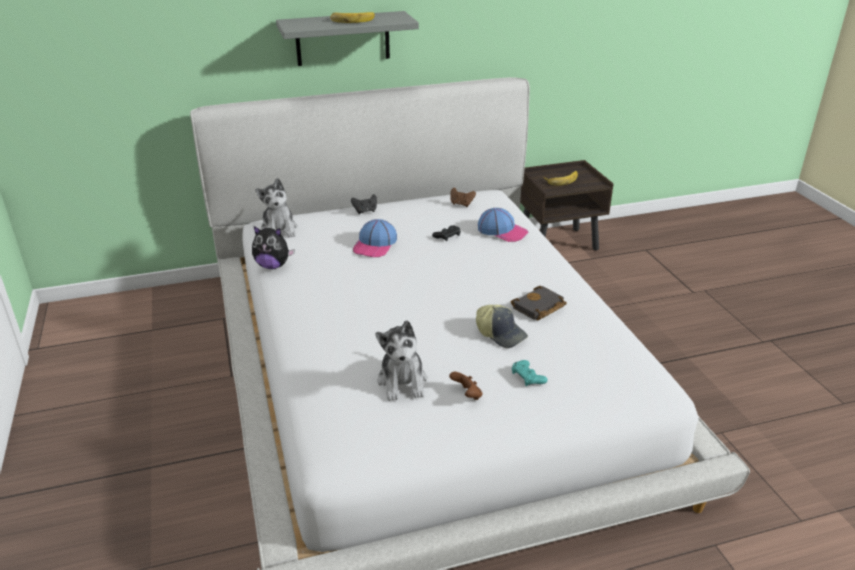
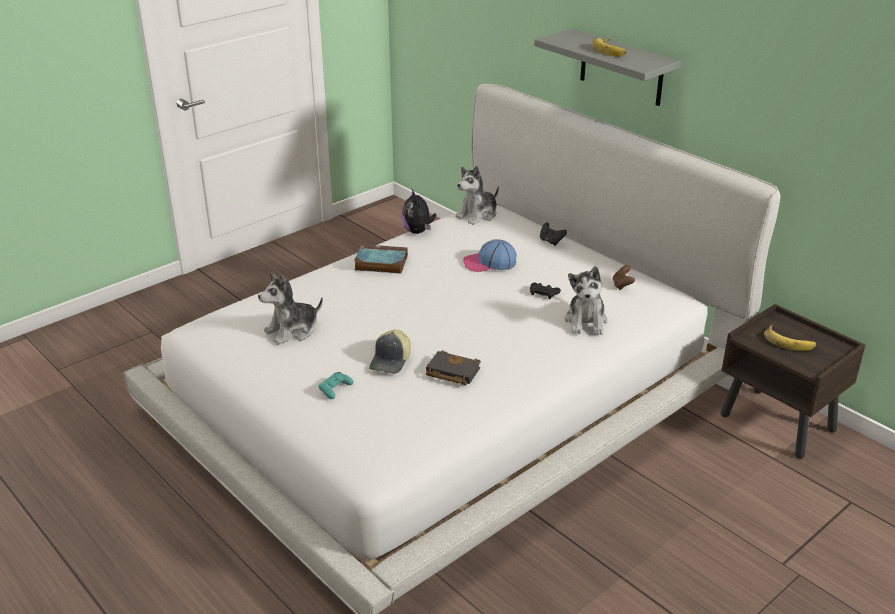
camera: 65 degrees right, 0 degrees up
(317, 299) = (380, 263): none -> book
(467, 395) = (292, 364): brown game controller -> none
(502, 231) = (586, 321): cap -> plush toy

